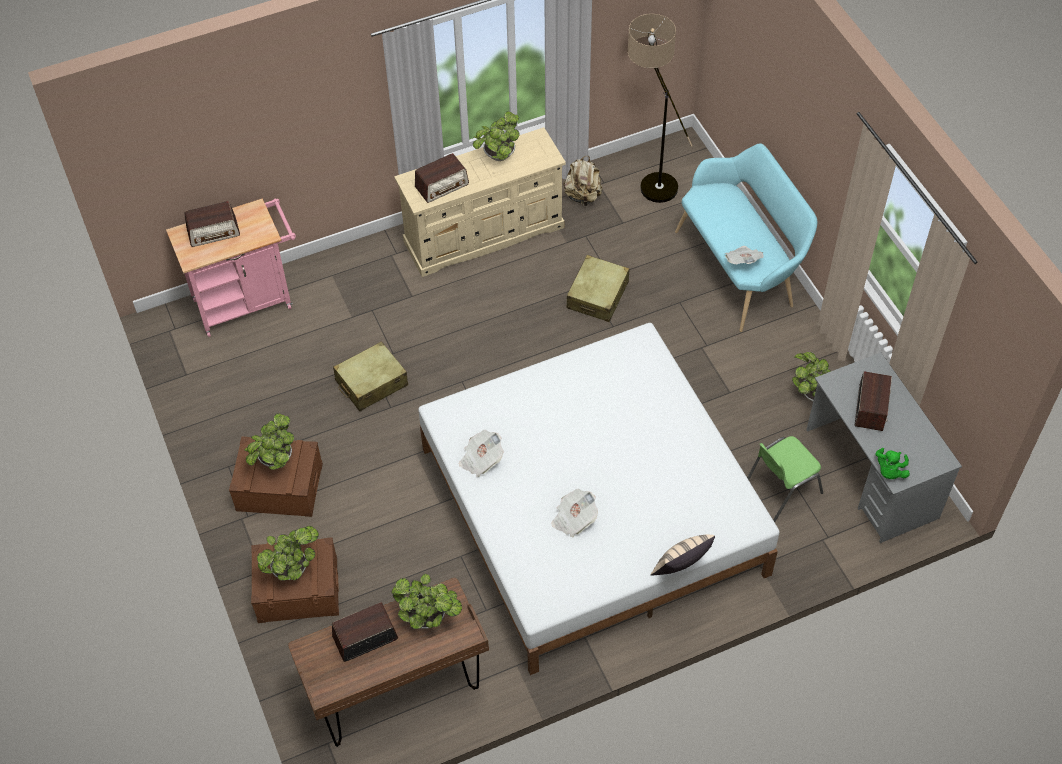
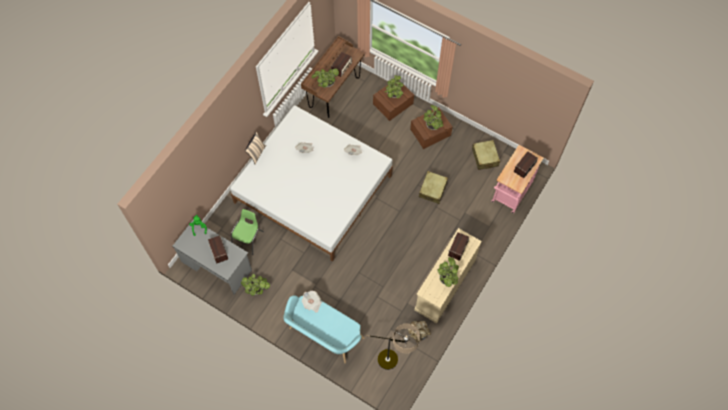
camera: 145 degrees right, 10 degrees up
(598, 295) = (375, 283): beige suitcase -> beige suitcase (485, 157)

